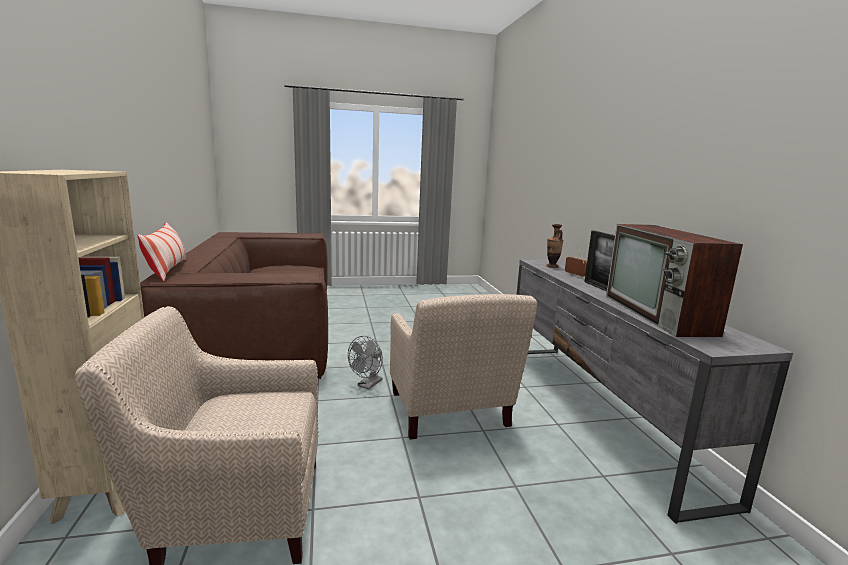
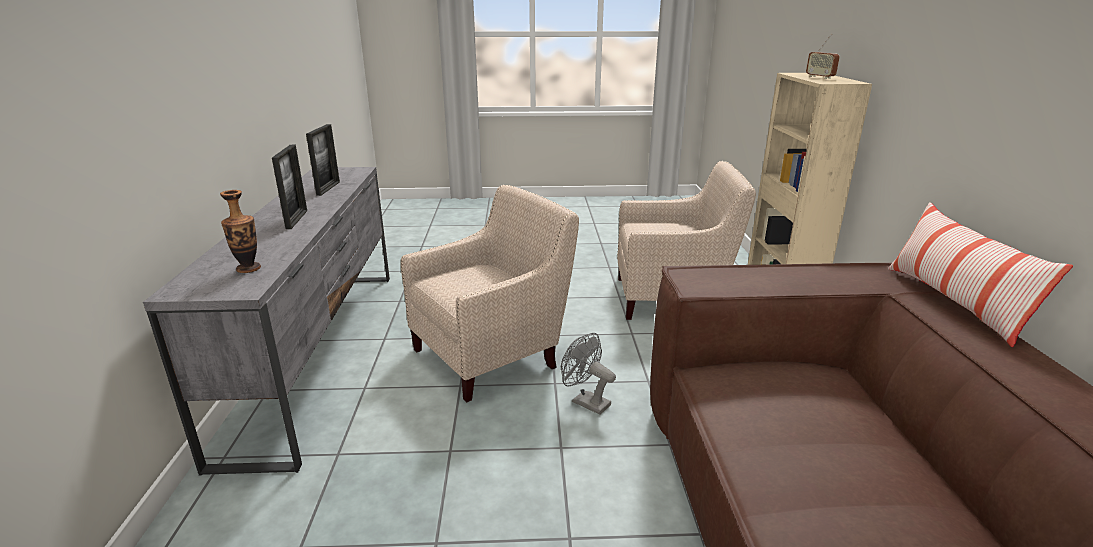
camera: 170 degrees left, 10 degrees up
(367, 385) = (585, 402): grey fan -> grey fan turned 90 degrees counterclockwise
(449, 414) = (492, 355): beige armchair -> beige armchair turned 60 degrees clockwise
(575, 275) = (270, 242): radio -> radio (820, 77)
(659, 315) = (328, 188): television -> picture frame

